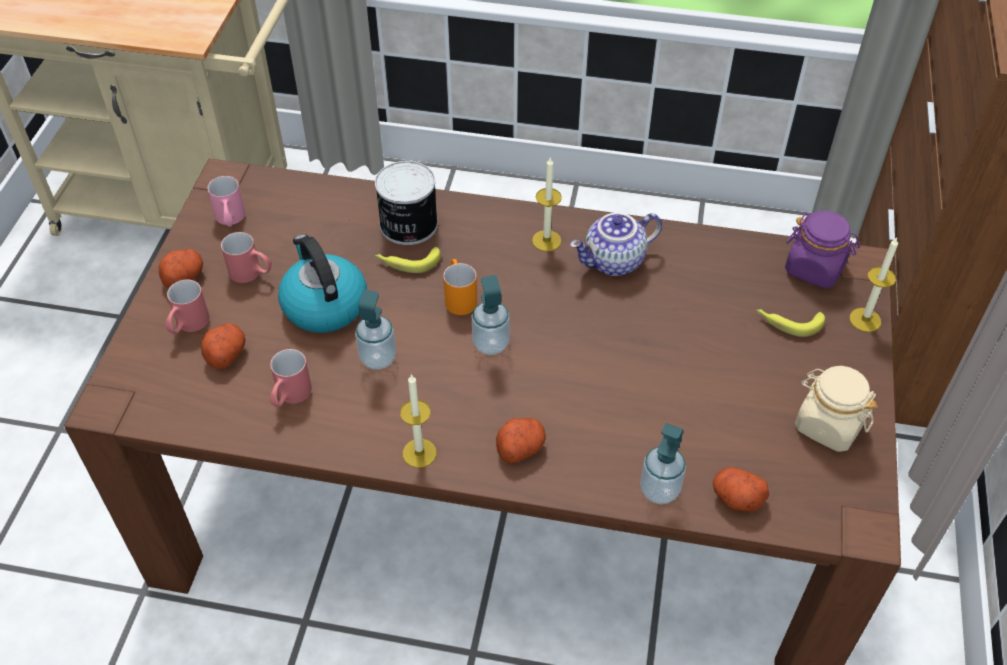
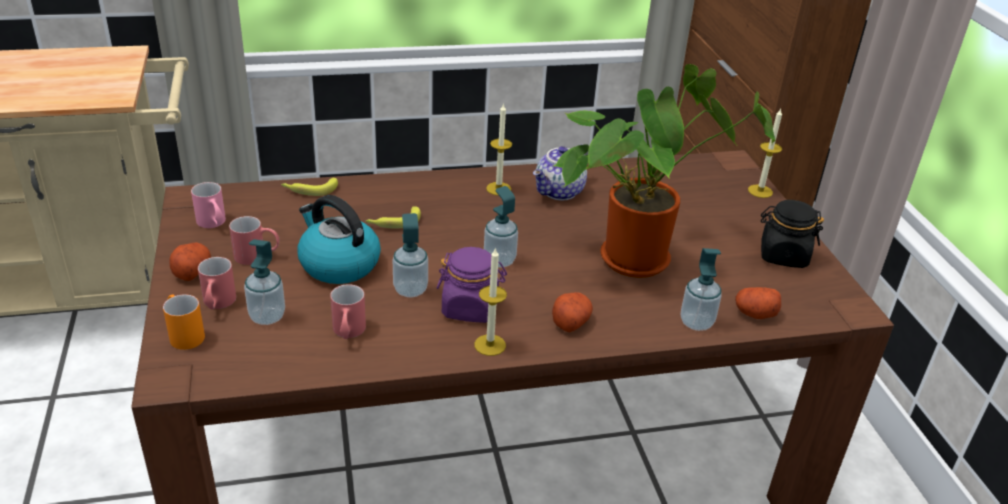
camera: 25 degrees left, 15 degrees down
(225, 354) = (267, 316): potato -> soap dispenser
(407, 225) = (377, 199): can -> none
(459, 296) = (452, 236): orange mug -> orange mug (184, 333)
(650, 379) = (638, 256): none -> potted plant
(788, 322) = (710, 203): banana -> banana (309, 190)
(815, 268) = (705, 169): purple jar -> purple jar (470, 308)
(828, 425) = (783, 255): beige jar -> black jar

